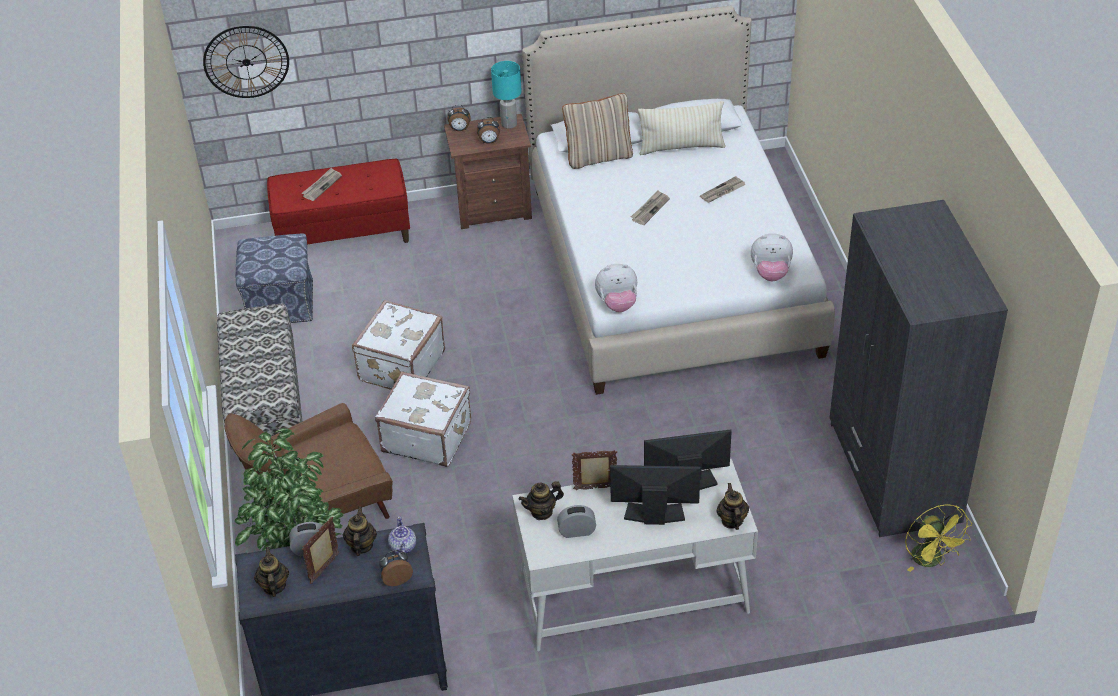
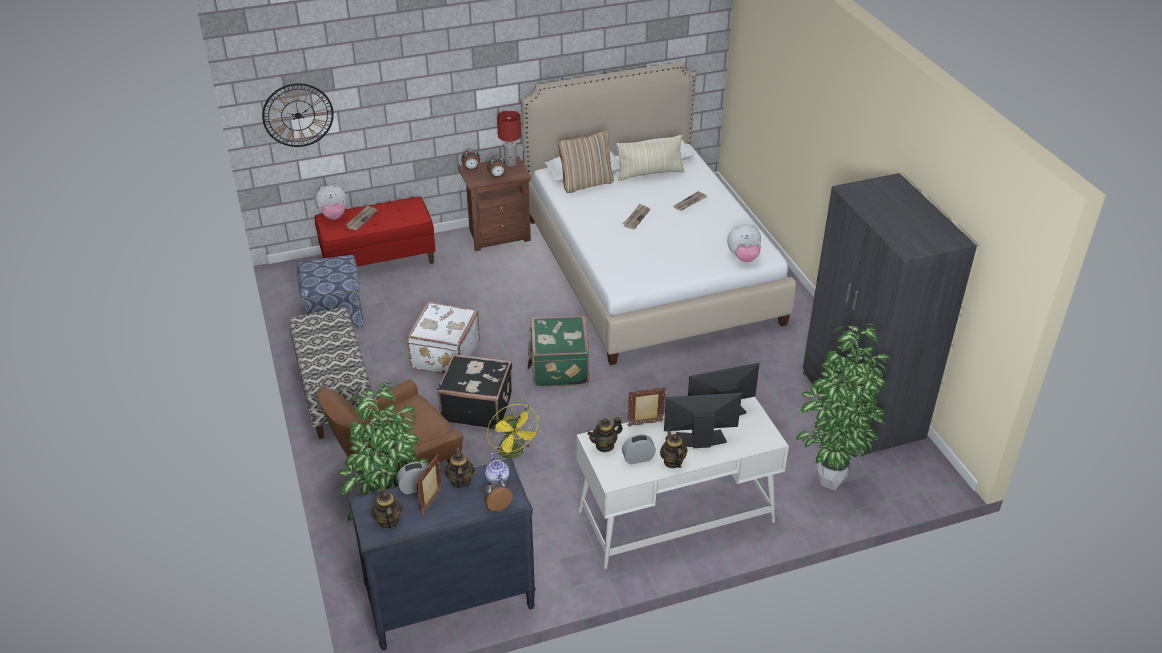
camera: 10 degrees left, 5 degrees down
(427, 436) = (477, 407): white suitcase -> black suitcase
(509, 124) = (511, 163): turquoise table lamp -> red table lamp
(532, 393) = (558, 368): none -> green suitcase
(617, 304) = (626, 287): plush toy -> plush toy (333, 216)
(732, 520) = (765, 439): teapot -> teapot (672, 462)
(828, 571) = (830, 484): none -> potted plant
(931, 561) = (909, 469): yellow fan -> yellow fan (514, 454)

